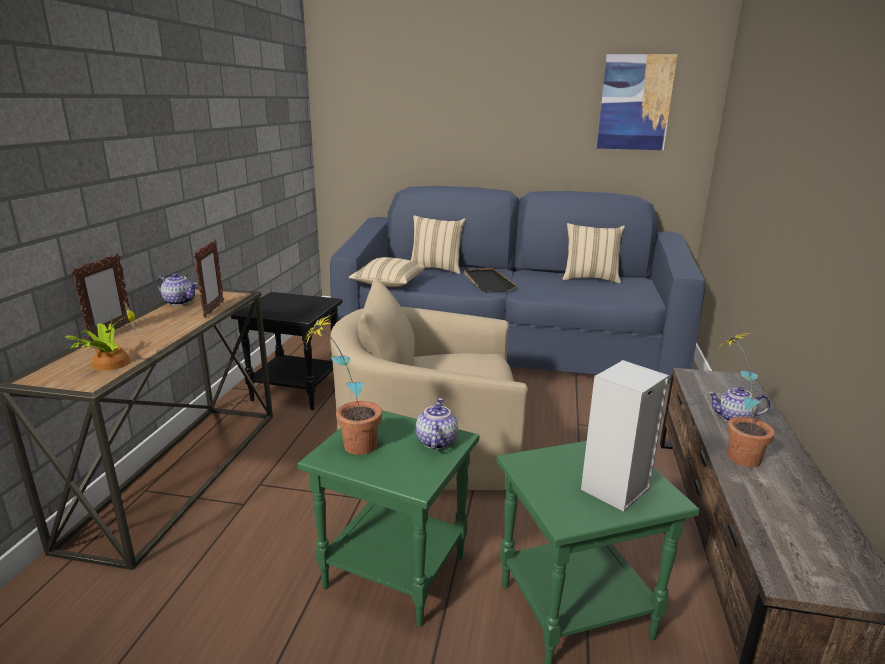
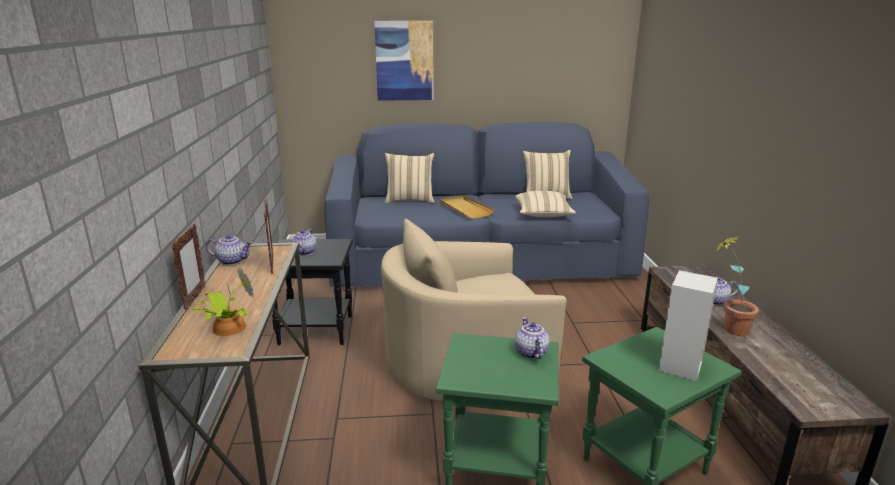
camera: 15 degrees left, 0 degrees up
(284, 306) = (305, 252): none -> teapot
(349, 446) = (467, 368): potted plant -> none
(388, 284) = (379, 220): beige pillow -> beige pillow (543, 215)
(487, 282) = (465, 209): black tray -> beige tray
(635, 103) = (568, 45): picture -> picture (404, 61)

